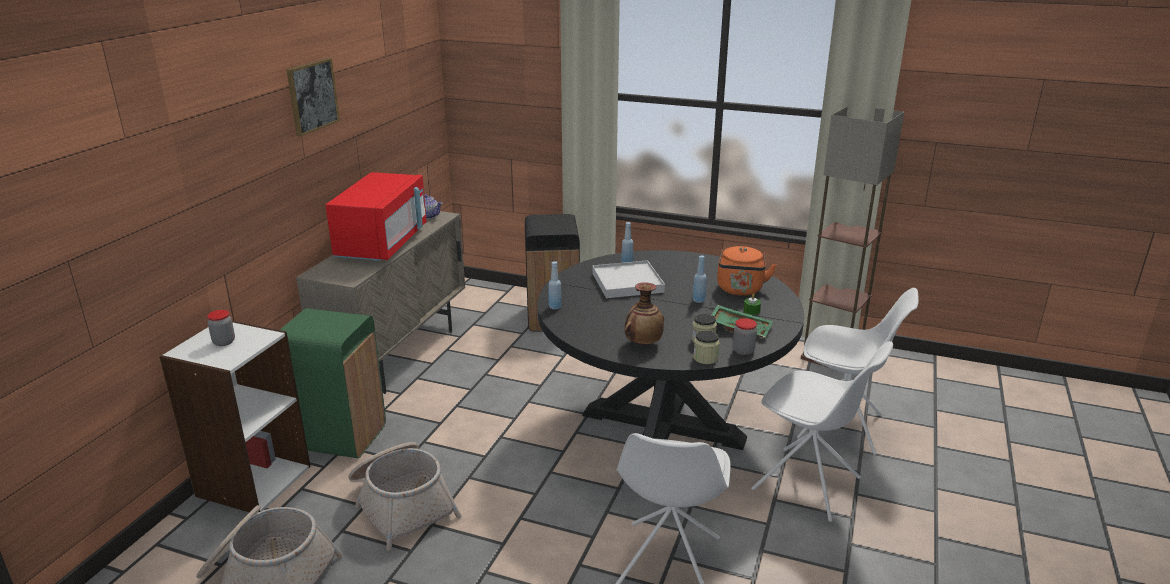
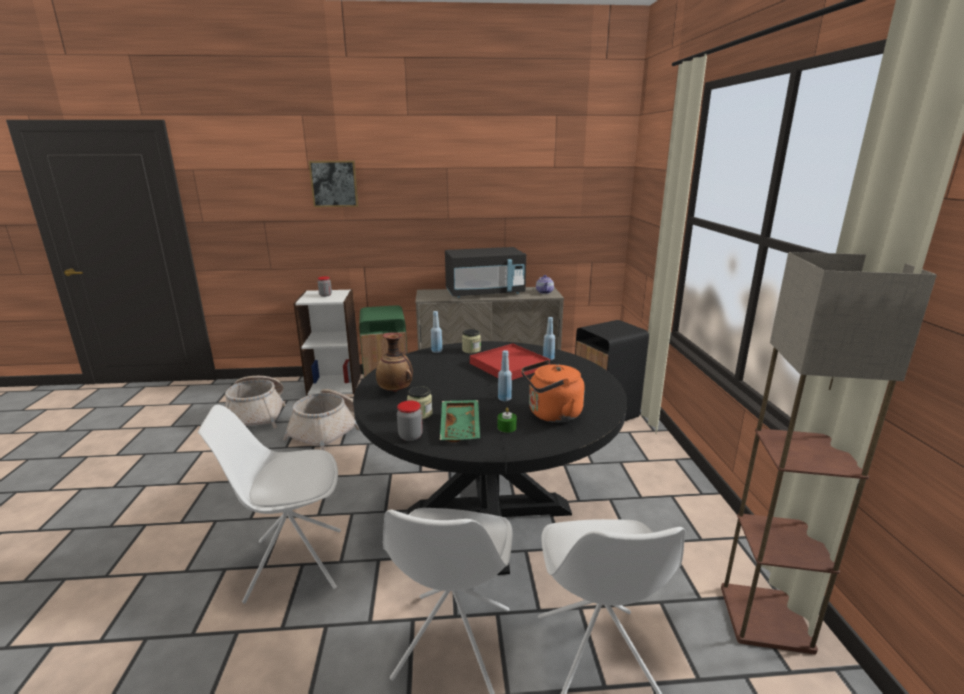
camera: 65 degrees right, 5 degrees down
(312, 96) = (461, 178): picture -> picture (334, 184)
(383, 244) = (485, 293): red microwave -> black microwave
(627, 283) = (509, 365): white tray -> red tray
(705, 358) = (384, 420): jar -> jar (471, 350)

